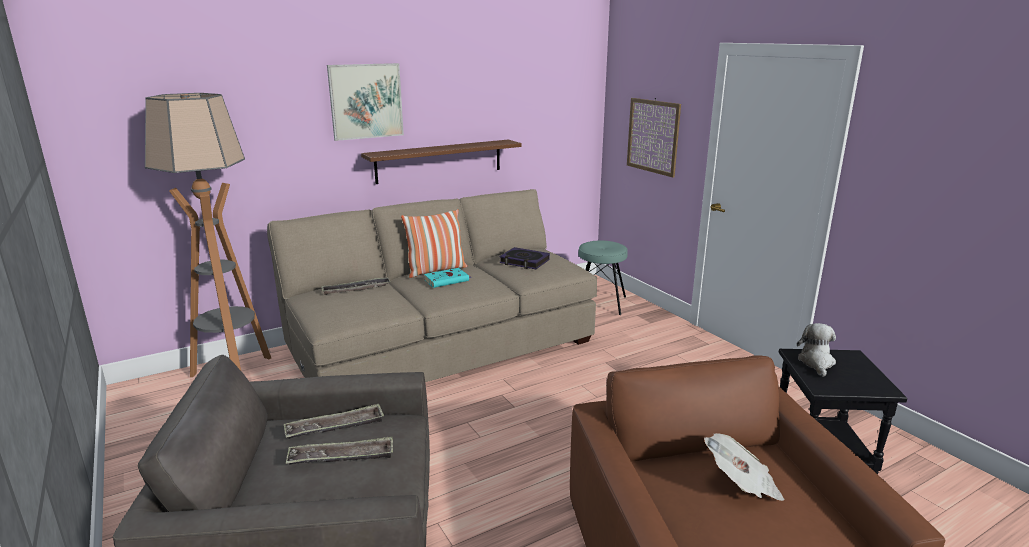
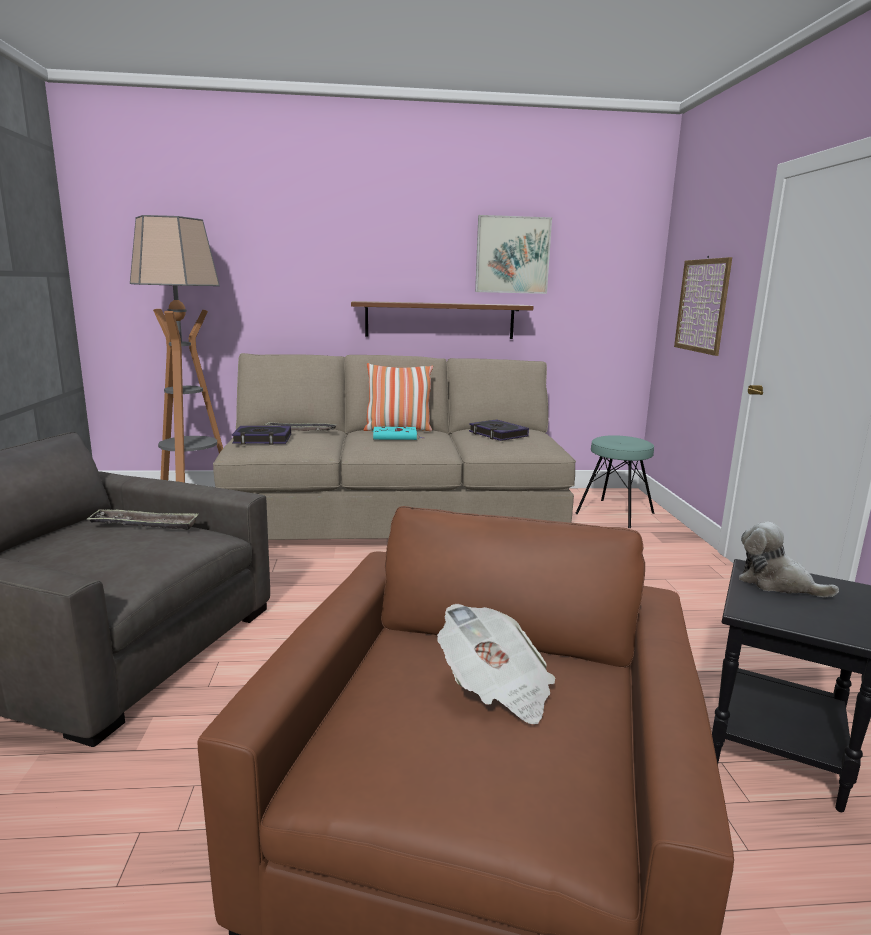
camera: 25 degrees right, 5 degrees down
(339, 308) = (262, 439): none -> book
(341, 457) = (110, 545): tray -> none
(366, 101) = (361, 246): picture -> picture (512, 255)
(816, 362) = (776, 583): plush toy -> plush toy turned 90 degrees counterclockwise

